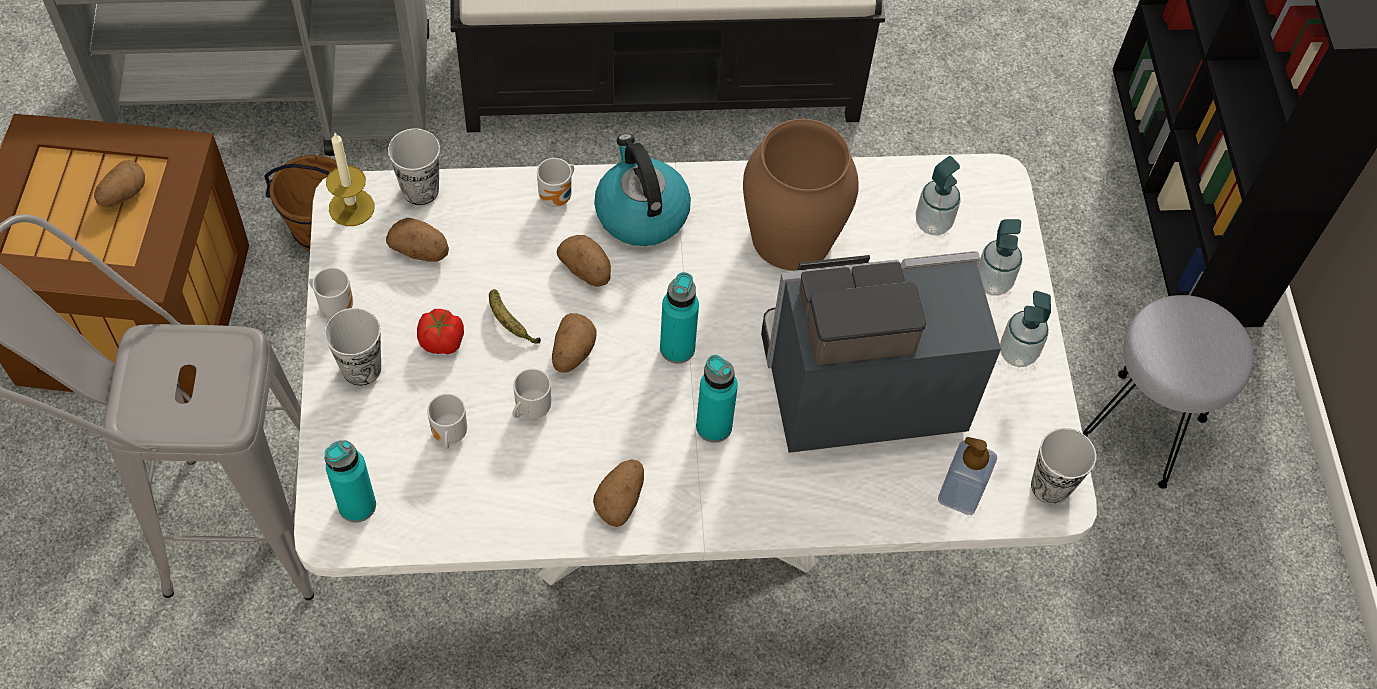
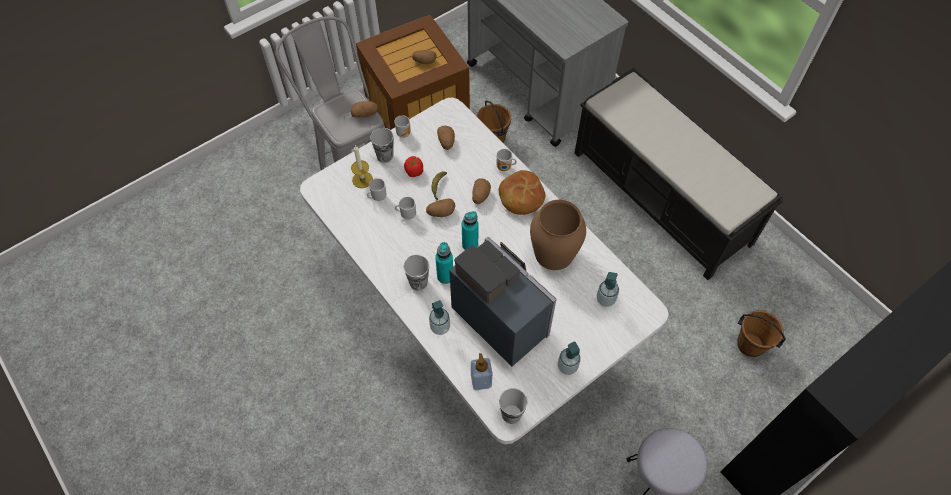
camera: 60 degrees right, 0 degrees up
(351, 207) = (447, 112): candle -> candle (362, 179)
(357, 505) = (331, 188): turquoise bottle -> none
(420, 190) = (472, 126): cup -> cup (418, 282)
(620, 500) = (391, 264): potato -> potato (365, 114)
(640, 212) = (521, 197): kettle -> bread
(993, 282) = (595, 338): soap dispenser -> soap dispenser (440, 327)
(1006, 148) = (750, 345): none -> brown bucket

